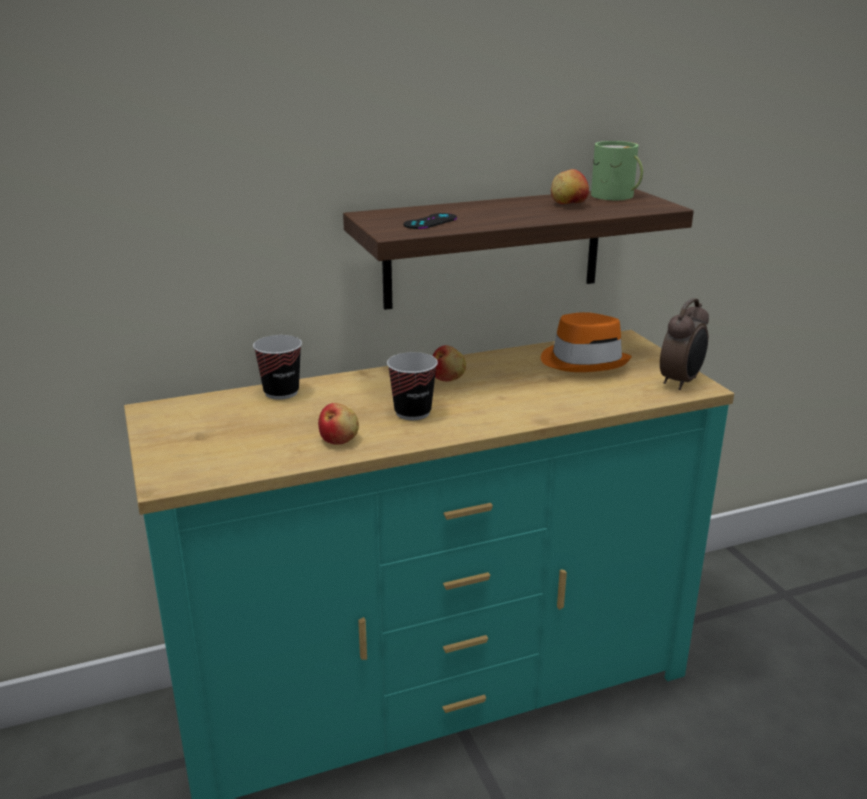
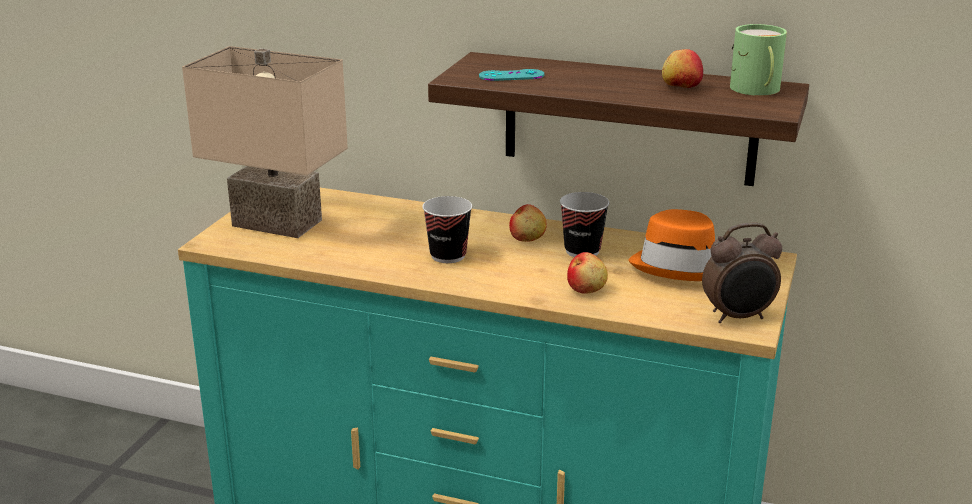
camera: 40 degrees right, 0 degrees up
(203, 442) = (273, 224): none -> beige table lamp
(281, 392) = (383, 206): cup -> cup (582, 251)
(339, 439) = (360, 255): apple -> apple (586, 289)
(430, 222) = (511, 75): black game controller -> turquoise game controller

